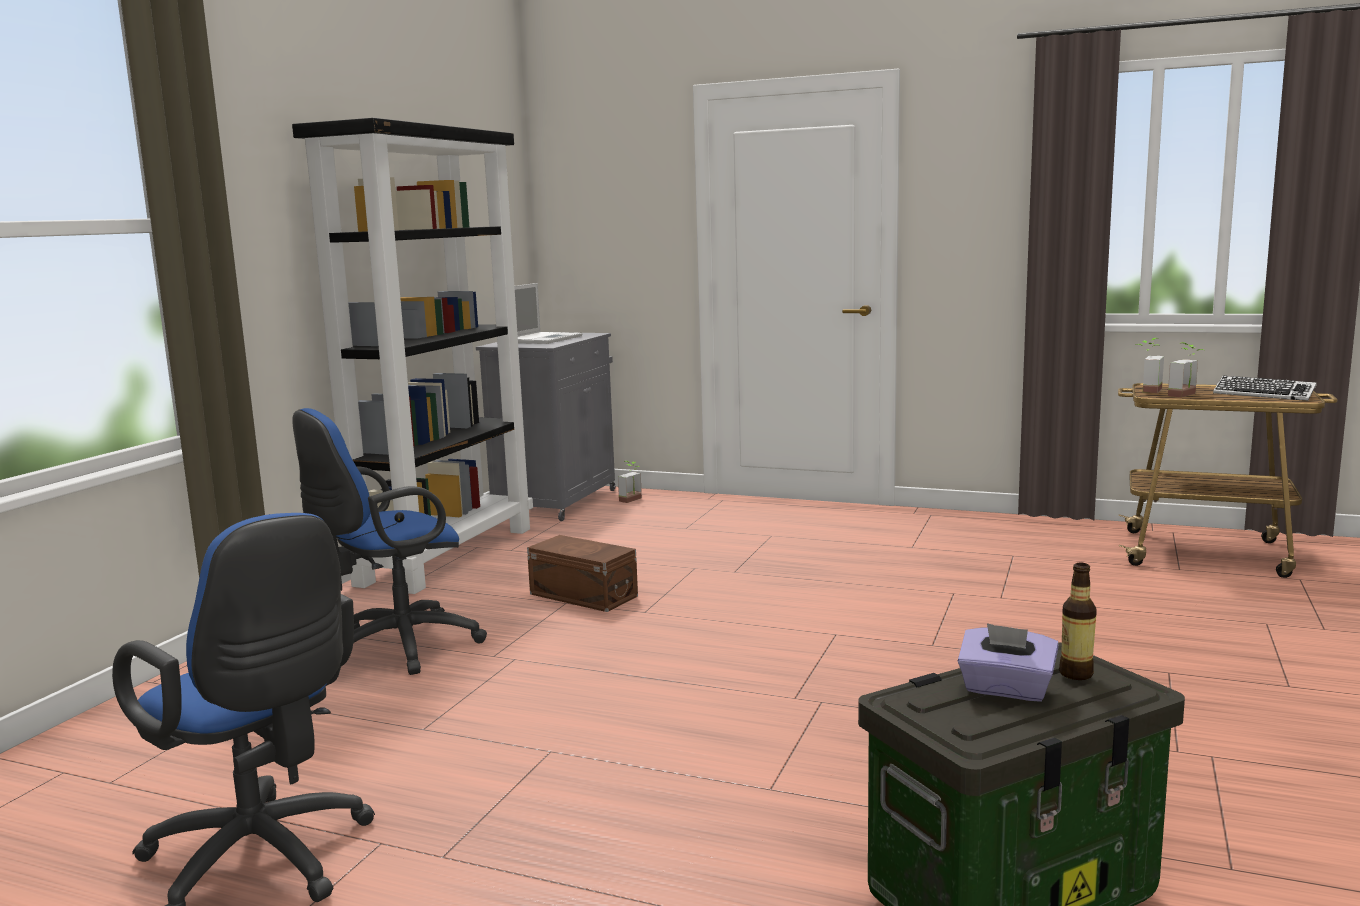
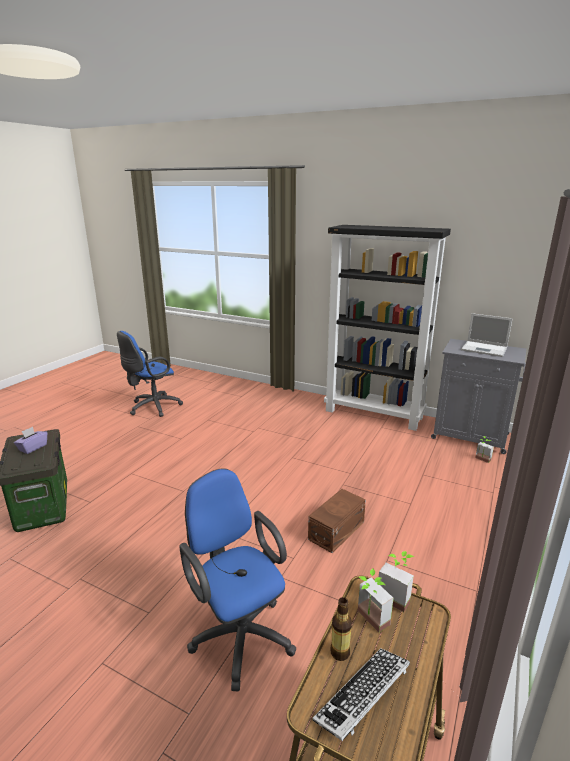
camera: 95 degrees right, 10 degrees up
(394, 648) = (271, 411): blue office chair -> blue office chair (239, 633)
(583, 596) = (315, 444): brown storage box -> brown storage box (335, 530)
(1076, 674) = (27, 461): bottle -> bottle (340, 652)

